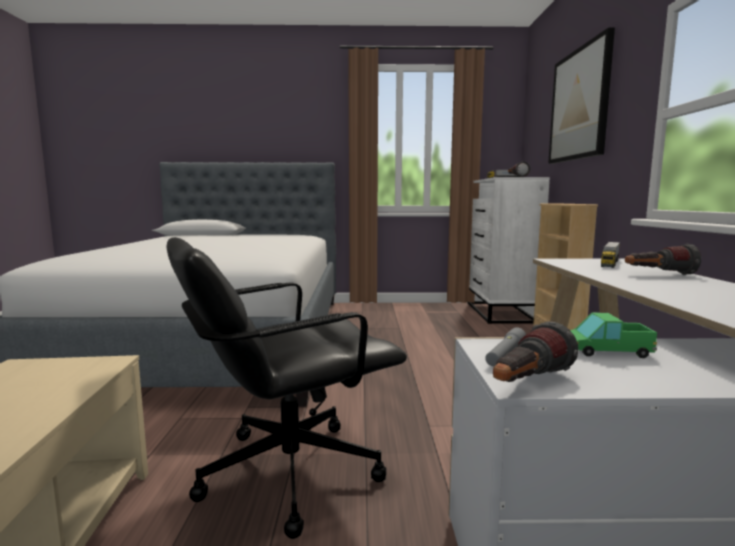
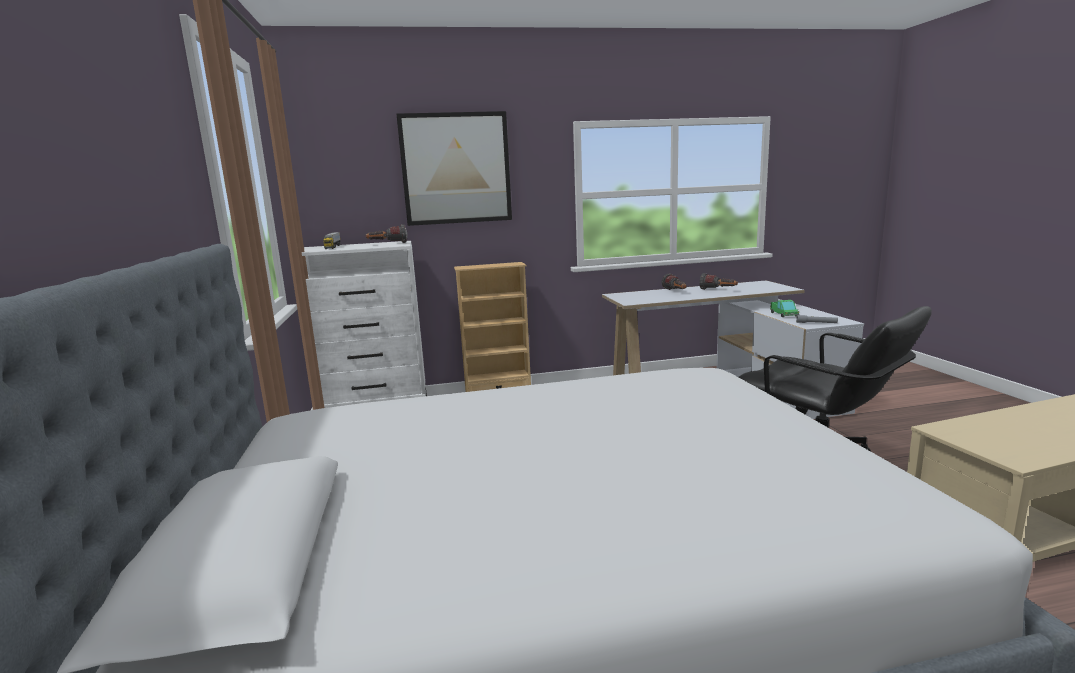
camera: 100 degrees left, 5 degrees up
(527, 384) = (844, 321): flashlight -> flashlight (718, 290)
(609, 263) = (635, 295): toy truck -> none

